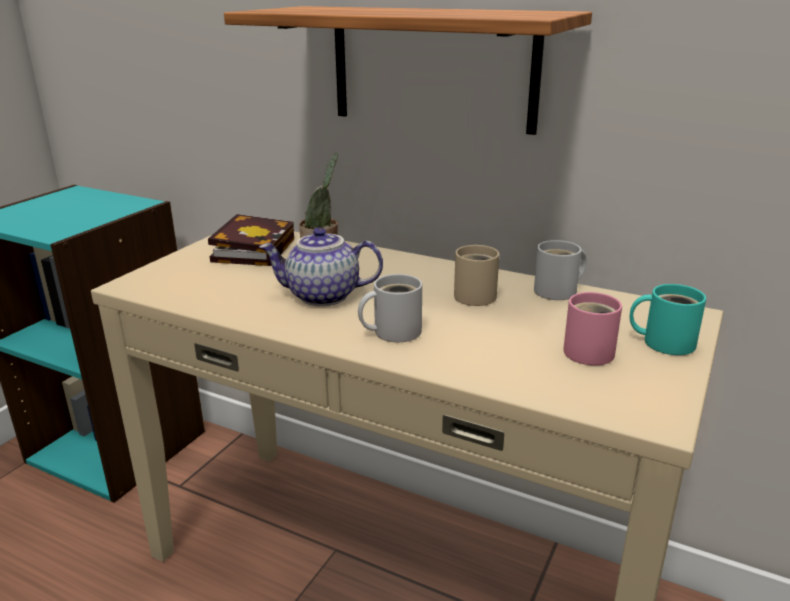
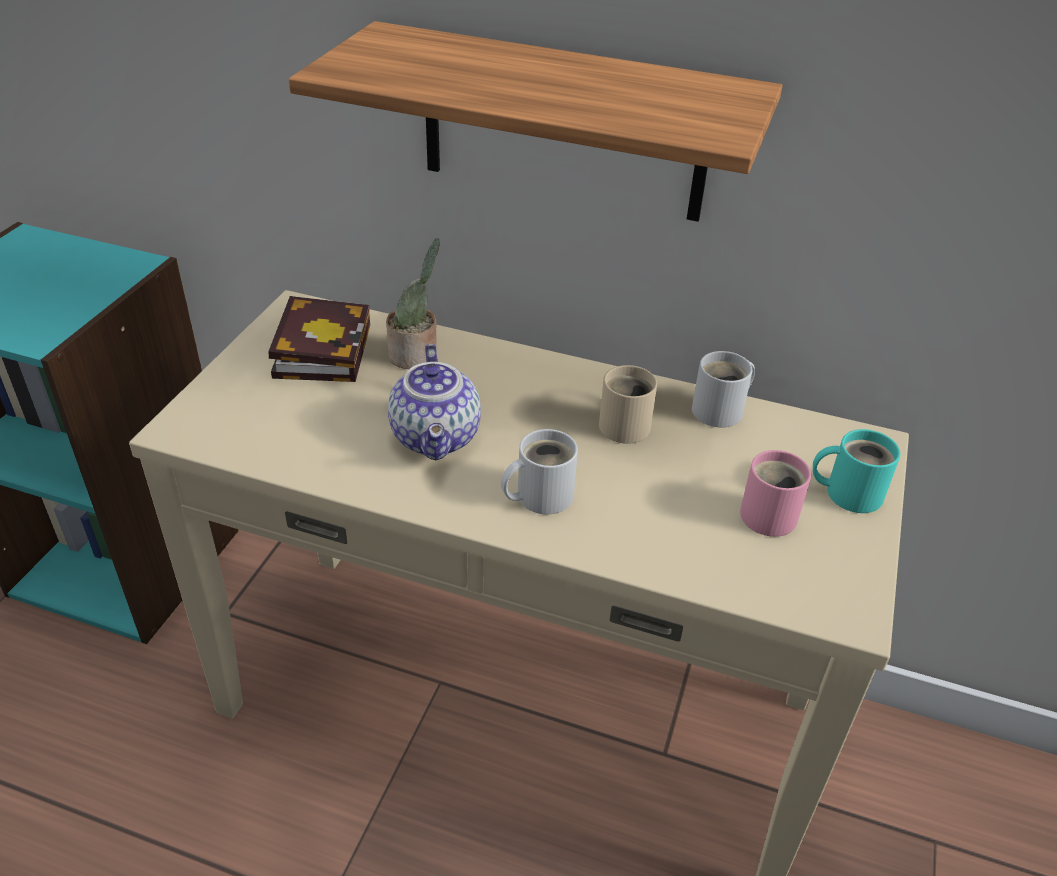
camera: 10 degrees left, 15 degrees up
(322, 297) = (438, 438): teapot -> teapot turned 90 degrees counterclockwise

